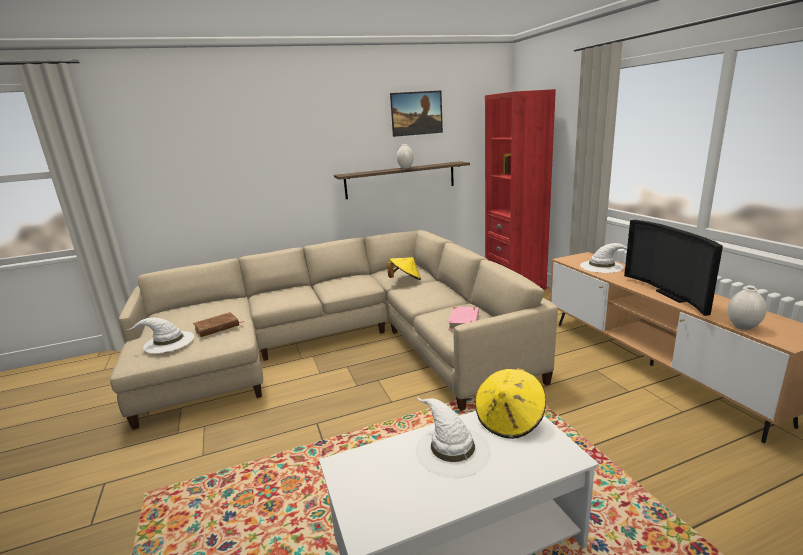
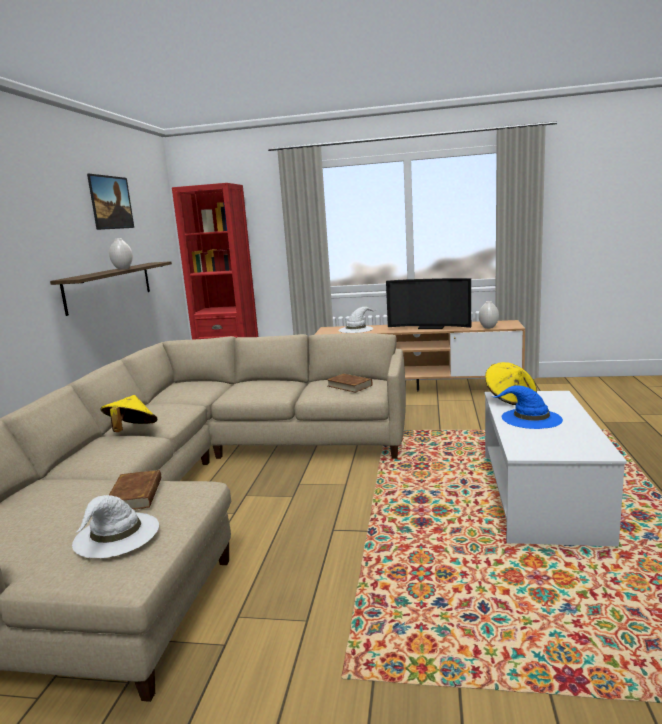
camera: 60 degrees left, 5 degrees down
(405, 280) = (213, 390): yellow hat -> yellow hat (131, 431)
(451, 450) = (530, 418): white hat -> blue hat
(464, 321) = (349, 385): pink book -> brown book

